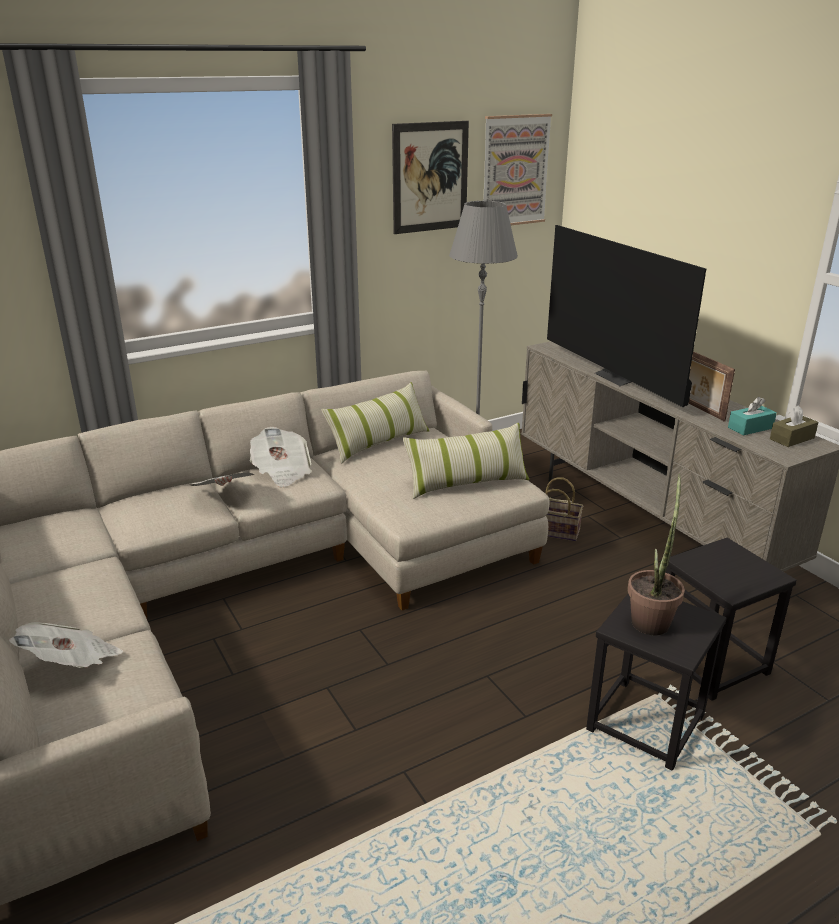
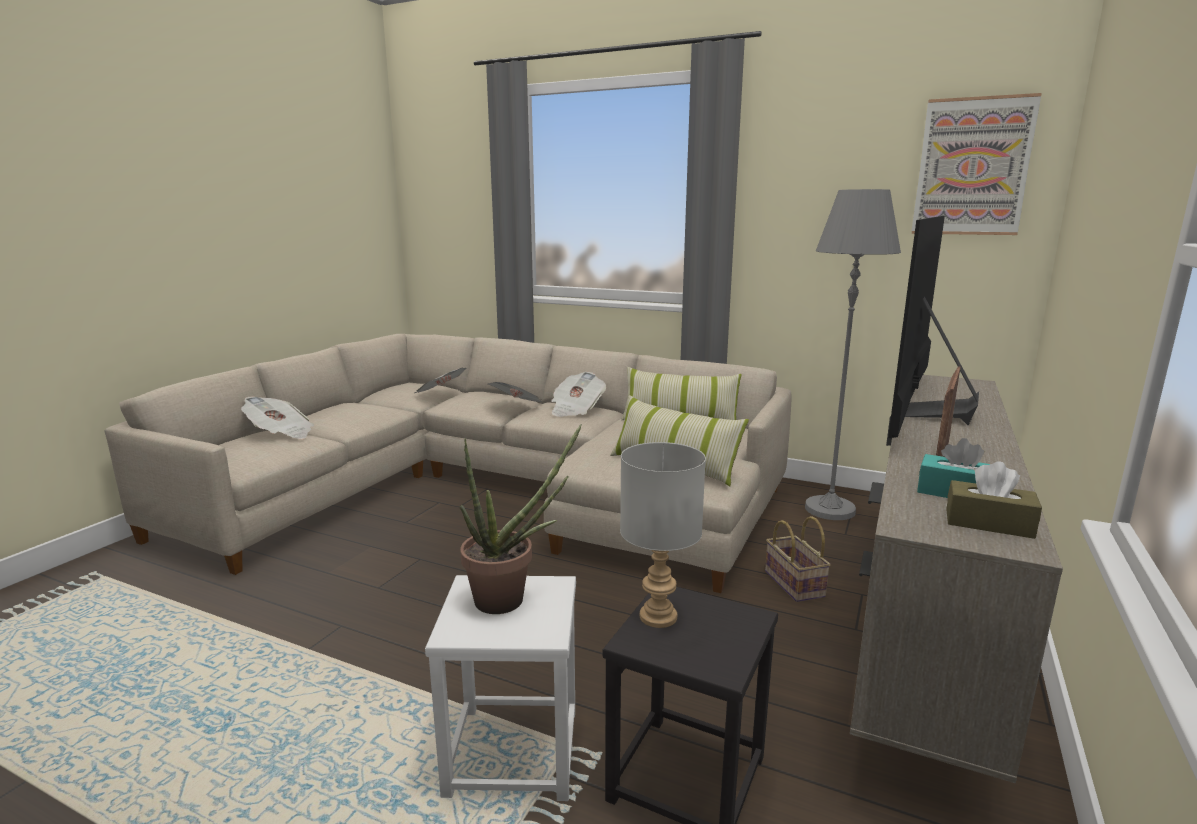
camera: 55 degrees right, 10 degrees down
(99, 522) = (441, 394): none -> newspaper
(430, 177) = (843, 170): picture -> none
(646, 723) = (512, 753): black stool -> white stool
(708, 574) = (656, 616): none -> grey table lamp

